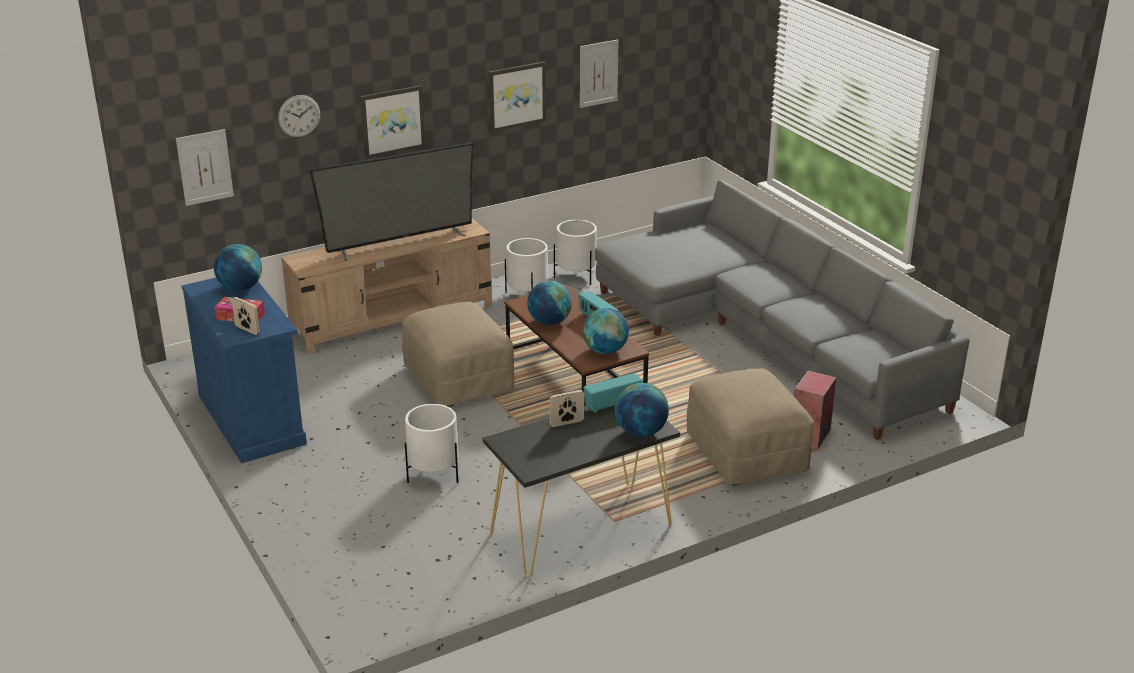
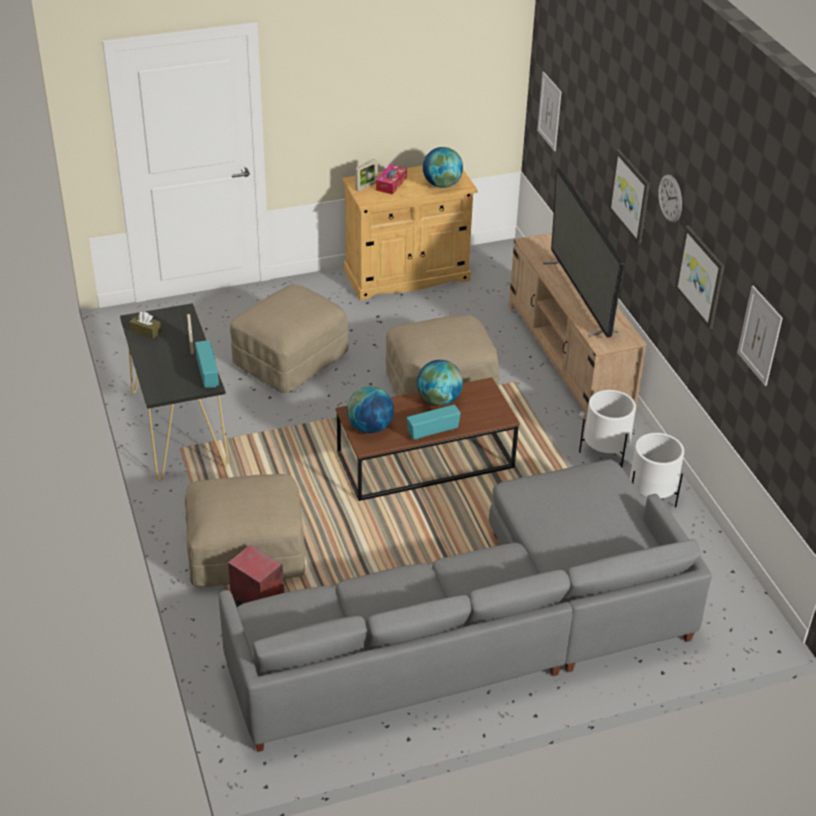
camera: 100 degrees right, 10 degrees up
(252, 419) = (407, 275): blue cabinet -> beige cabinet
(299, 116) = (591, 126): wall clock -> wall clock (670, 198)
(434, 474) = (290, 360): white planter -> beige ottoman
(550, 458) = (146, 331): none -> brown tissue box
(640, 432) = (157, 383): globe -> none

